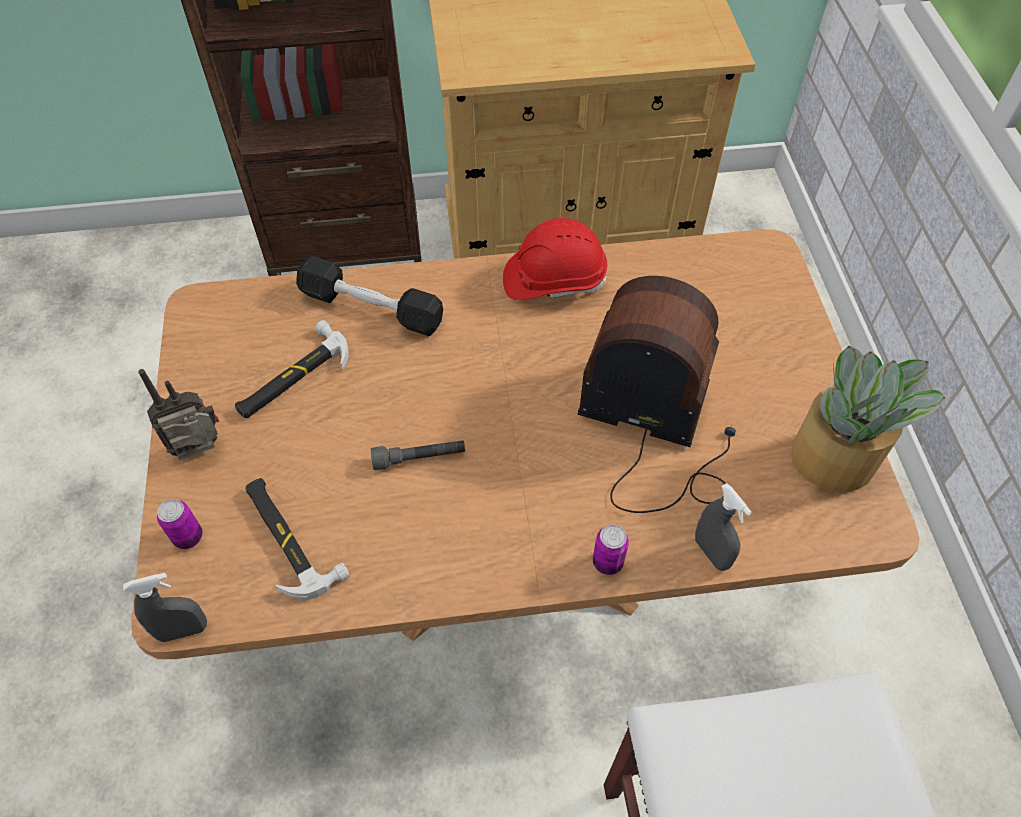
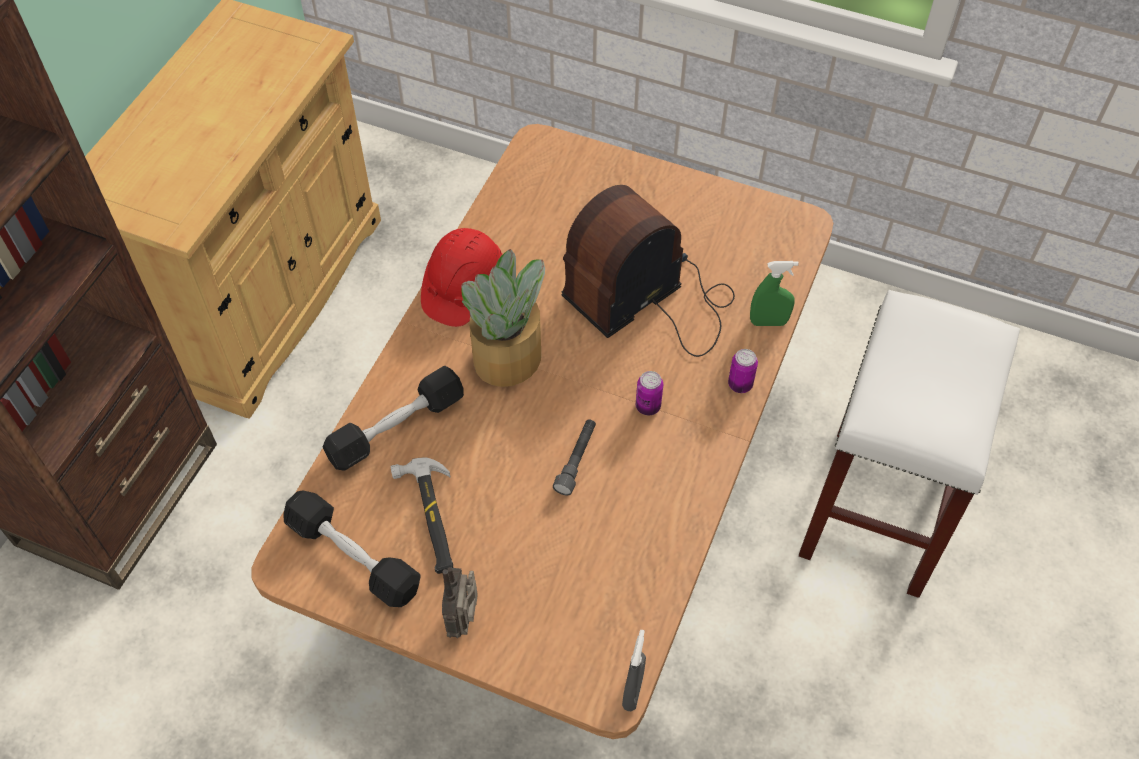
camera: 60 degrees left, 0 degrees up
(188, 537) = (545, 658): can -> can (648, 406)
(226, 344) = (353, 557): none -> black dumbbell
(288, 538) = (593, 583): hammer -> none
(711, 553) = (768, 322): grey spray bottle -> green spray bottle
(835, 460) = (741, 215): potted plant -> potted plant (509, 357)

